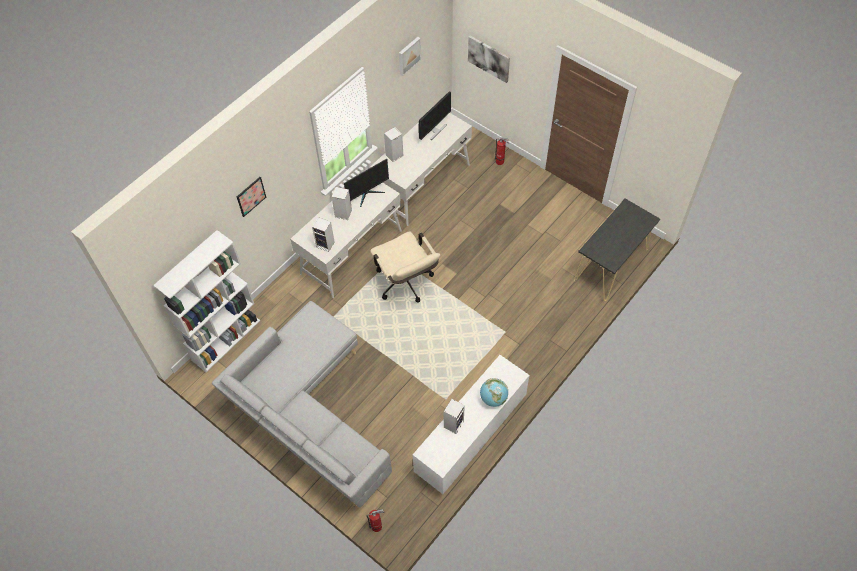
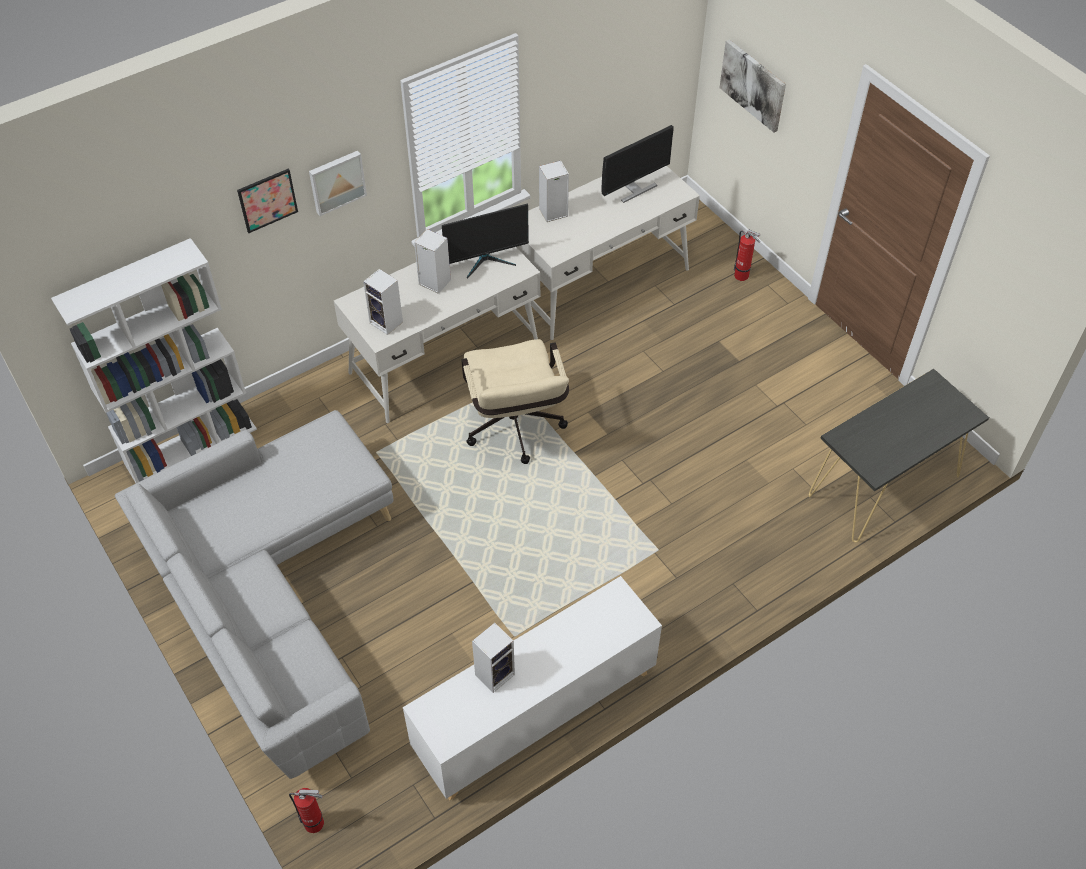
camera: 15 degrees right, 5 degrees down
(408, 55) = (611, 45): picture -> picture (336, 181)
(493, 398) = (582, 649): globe -> none

